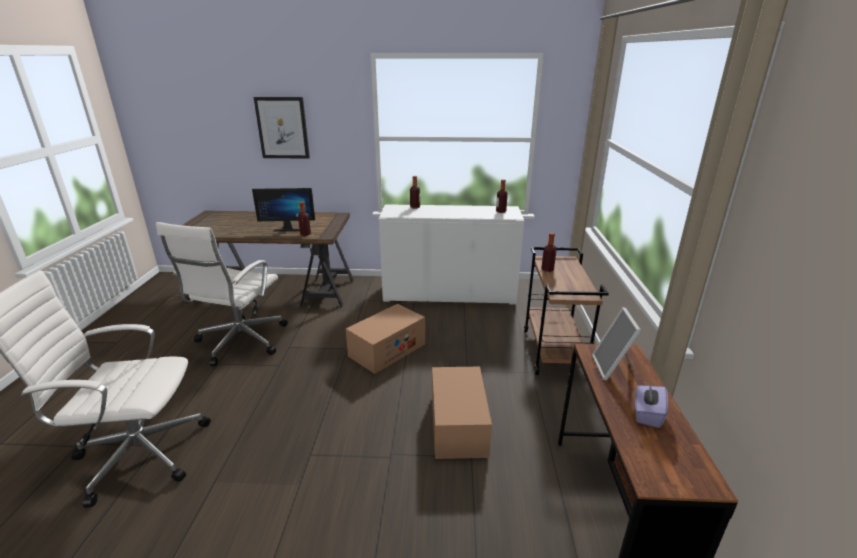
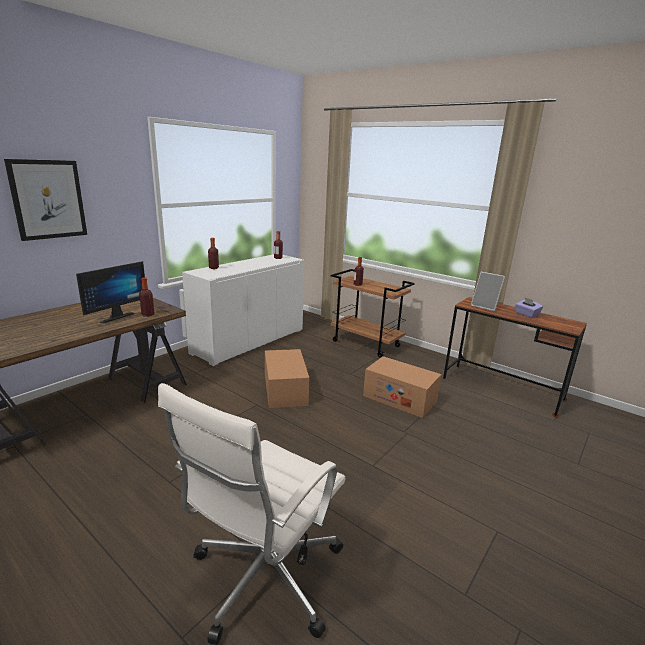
camera: 55 degrees left, 5 degrees down
(240, 342) = (150, 456): white office chair -> none

